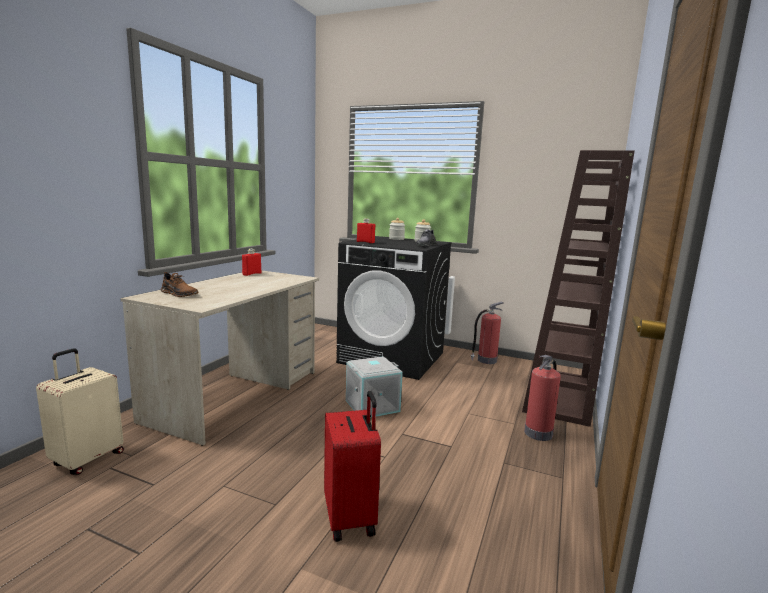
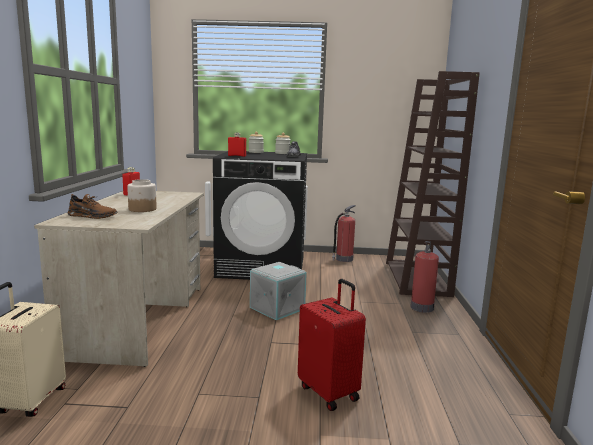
camera: 20 degrees left, 0 degrees up
(232, 290) = (142, 209): none -> jar

